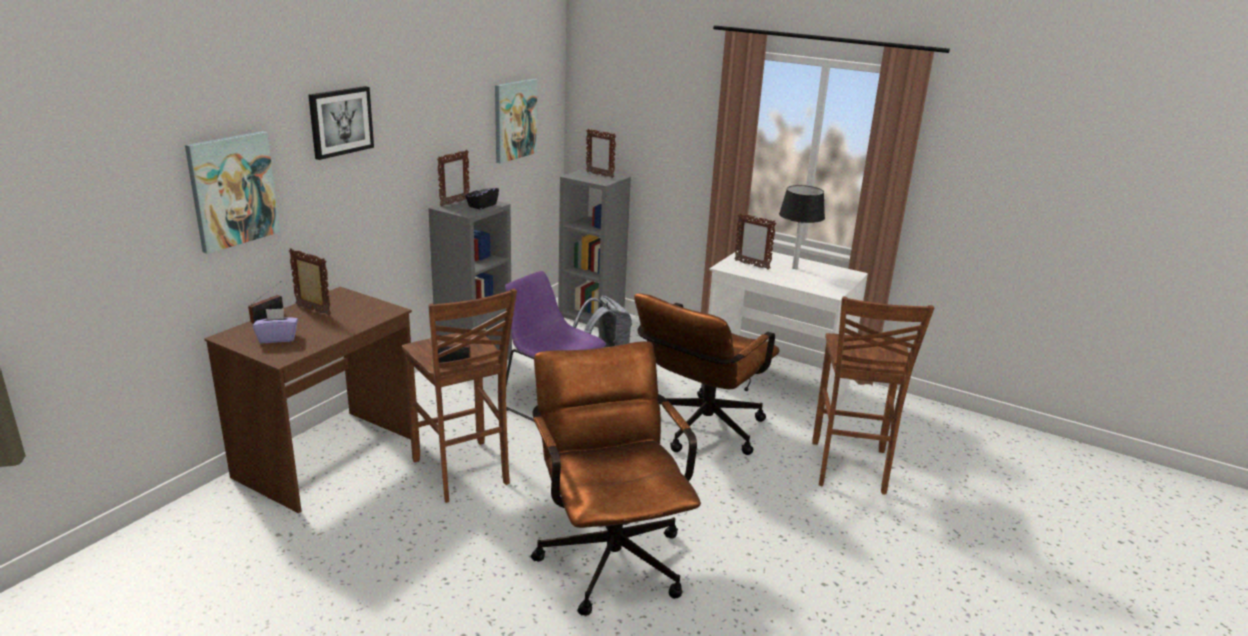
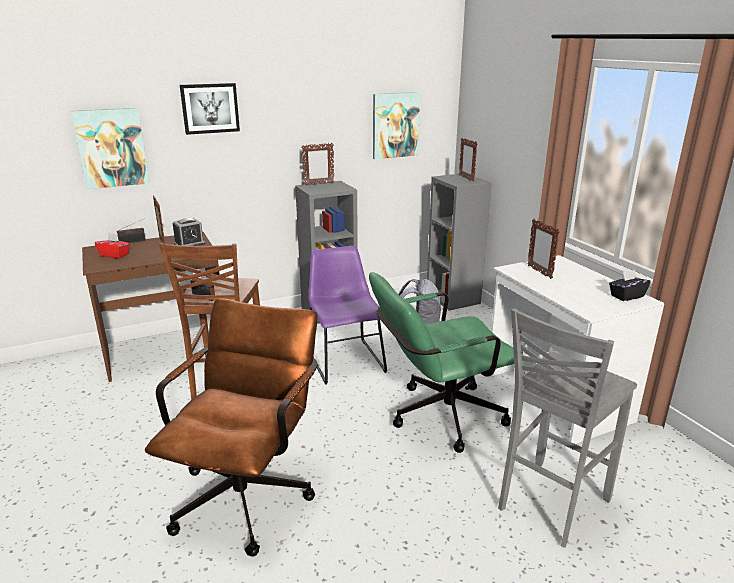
camera: 35 degrees right, 0 degrees up
(278, 338) = (114, 255): purple tissue box -> red tissue box
(353, 305) = (189, 244): none -> alarm clock
(482, 205) = (333, 188): black tissue box -> black tissue box (626, 296)
(699, 431) = (438, 416): brown office chair -> green office chair
(794, 268) = (582, 282): black table lamp -> none
(849, 468) = (550, 504): brown stool -> grey stool

